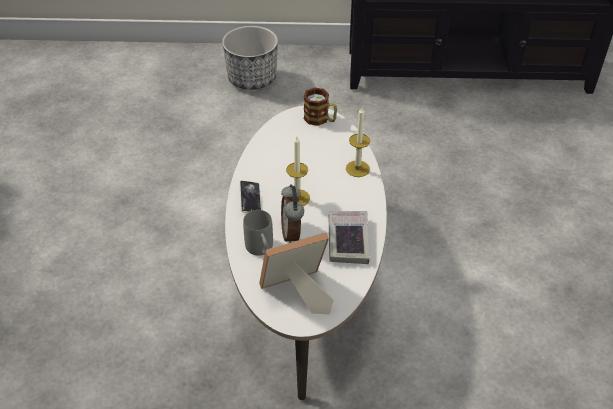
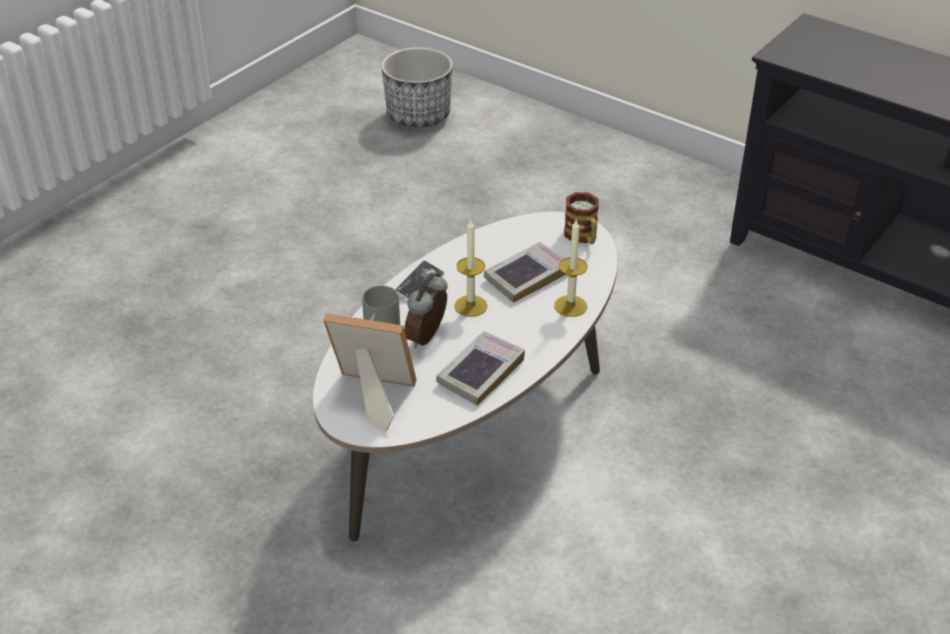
camera: 35 degrees right, 5 degrees down
(252, 78) = (617, 184): planter -> planter (419, 116)
(312, 161) = (526, 276): none -> book

